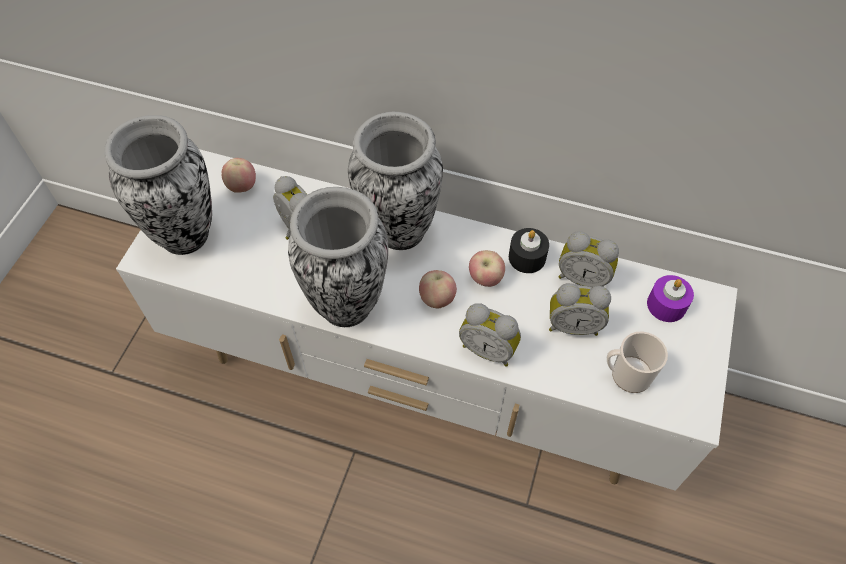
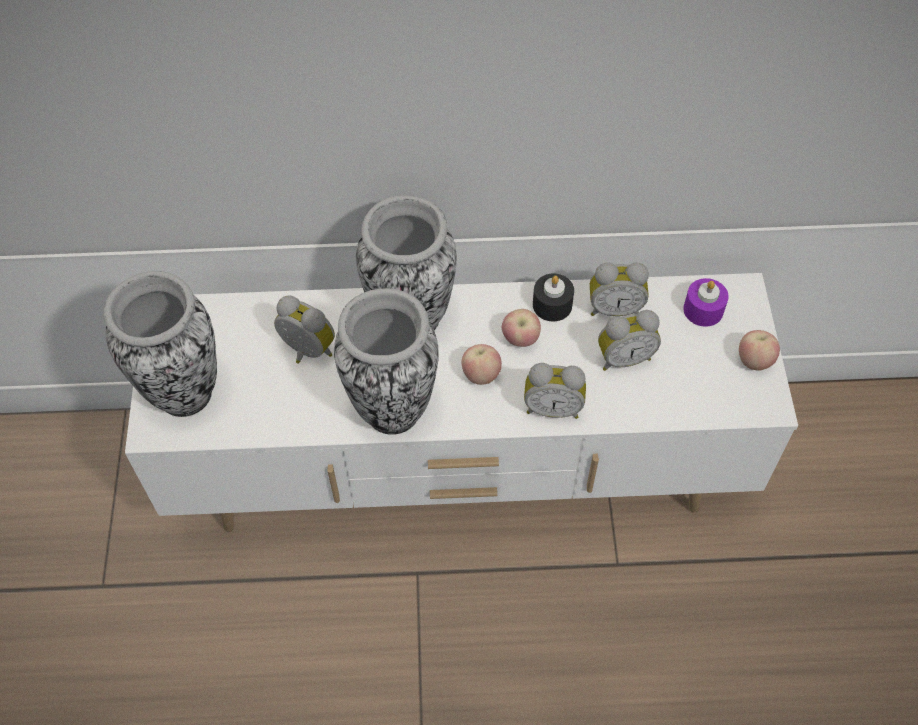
camera: 20 degrees left, 0 degrees up
(242, 186) = (221, 322): apple -> apple (754, 361)
(626, 375) = (692, 388): mug -> none

